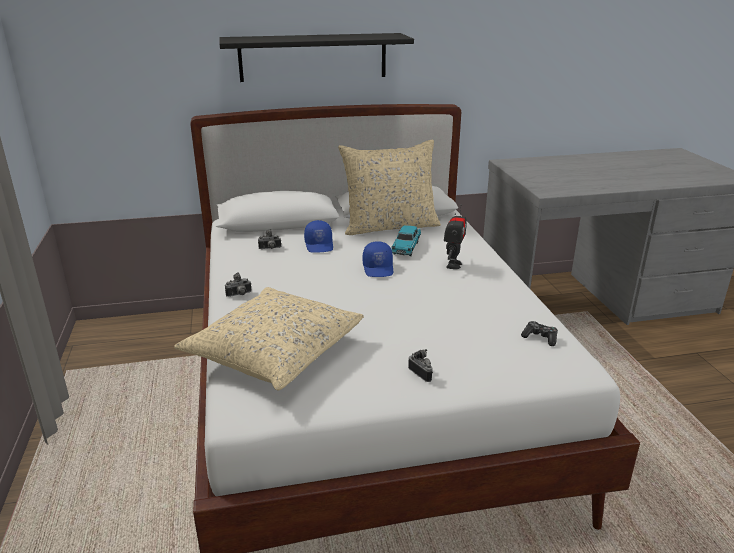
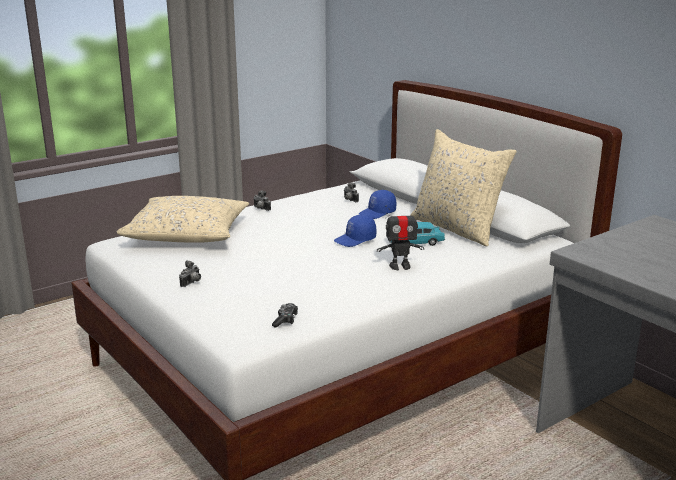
camera: 65 degrees right, 5 degrees down
(313, 57) = (494, 44): black shelf -> none

